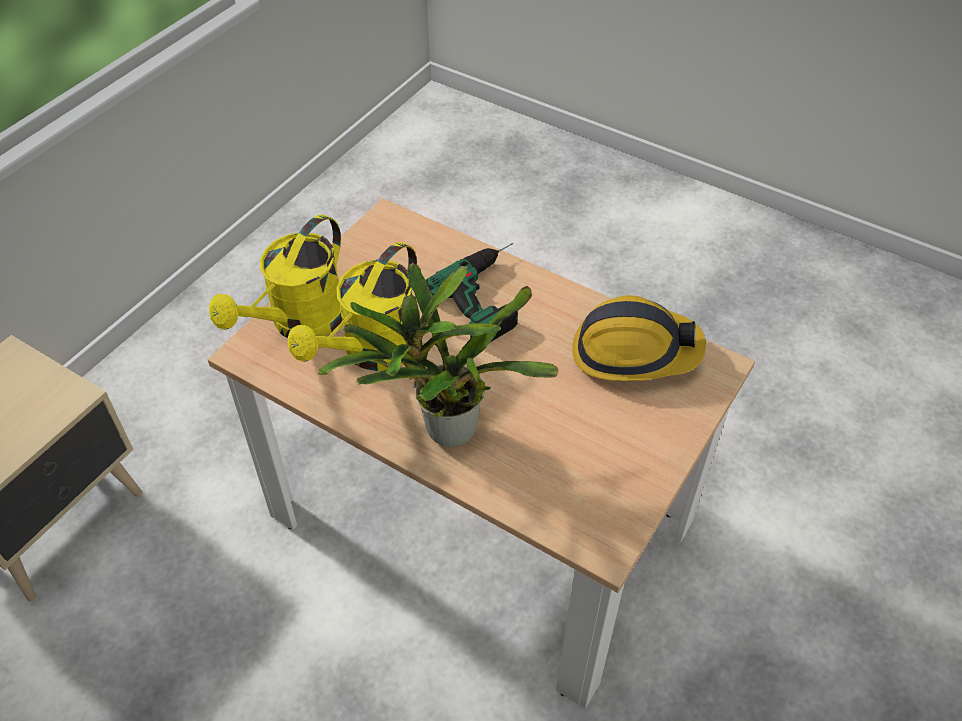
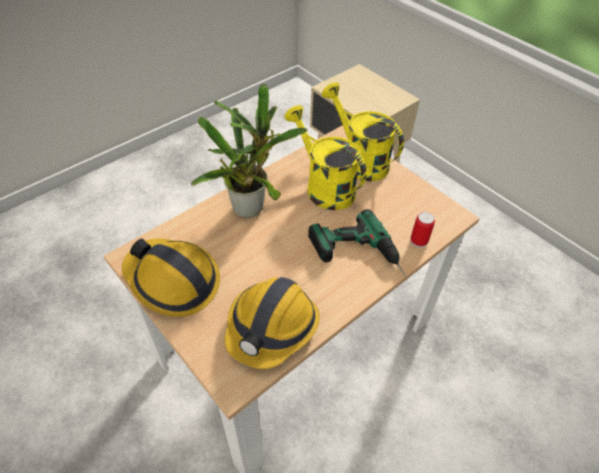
camera: 105 degrees right, 0 degrees up
(443, 245) = (418, 241): none -> can
(621, 474) = (173, 281): none -> hard hat

